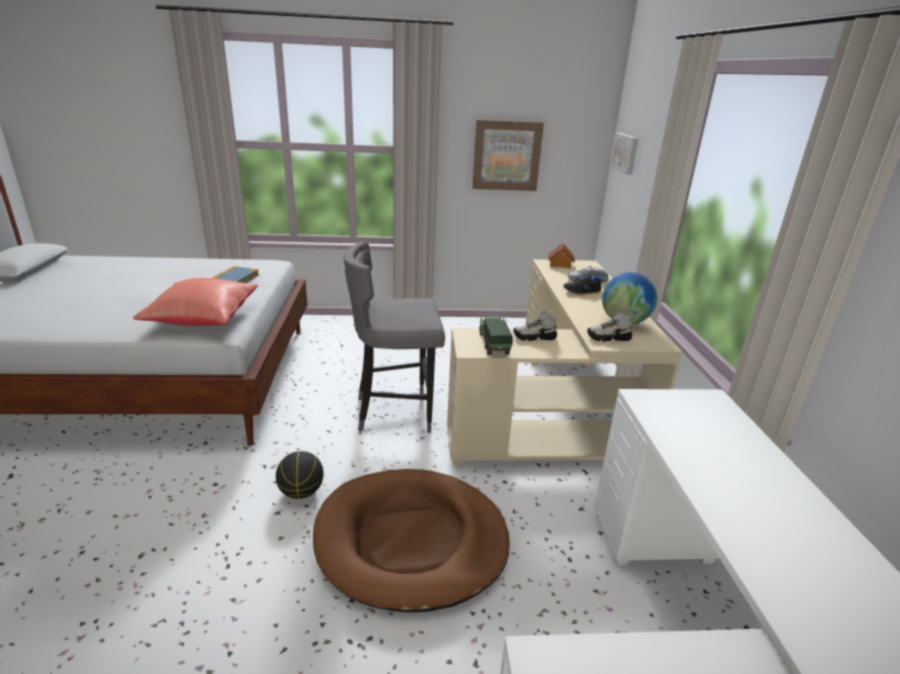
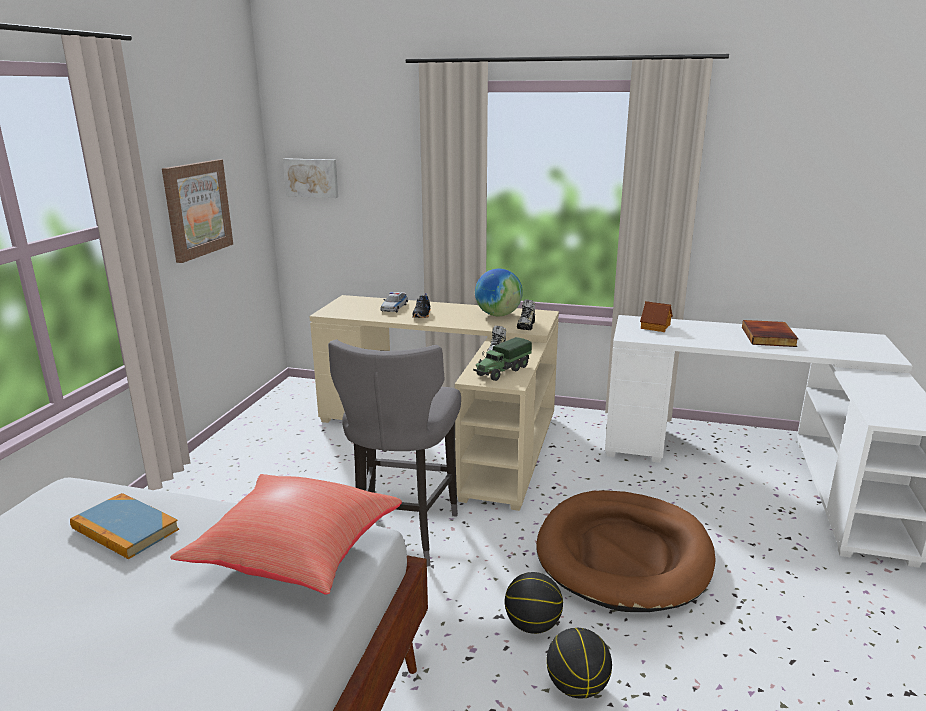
camera: 70 degrees left, 5 degrees down
(236, 523) = (576, 687): none -> basketball
(493, 343) = (502, 371): toy truck -> toy truck turned 60 degrees counterclockwise
(560, 264) = (339, 308): toy house -> toy house (656, 326)
(794, 531) = (769, 337): none -> book

